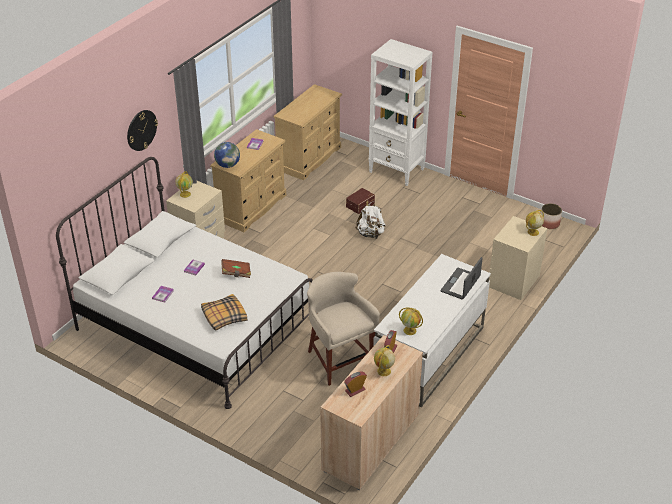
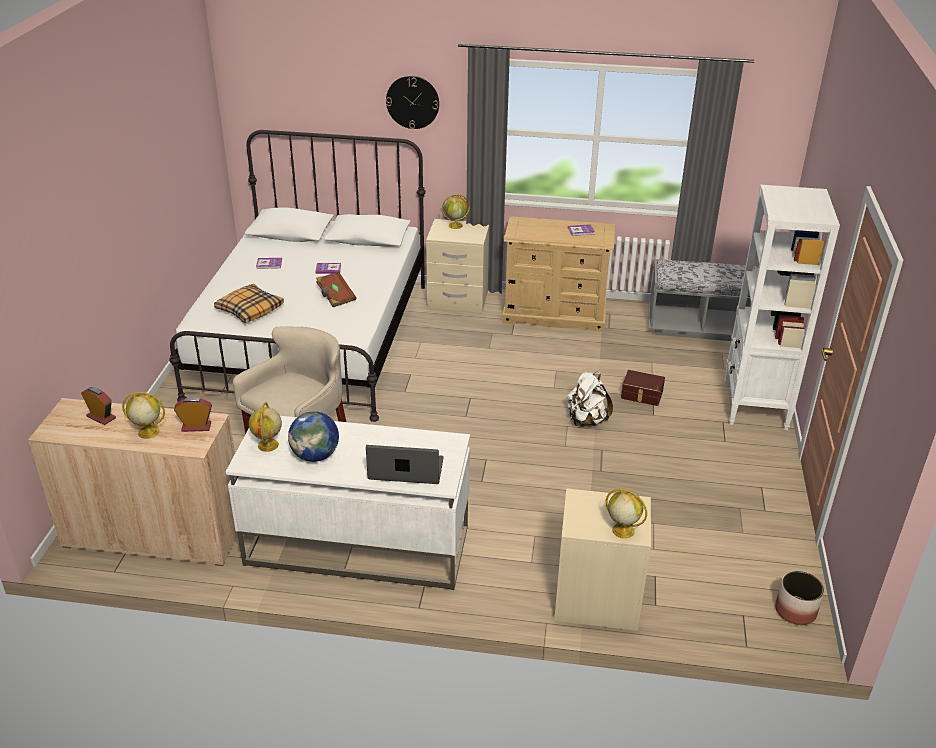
camera: 65 degrees right, 5 degrees down
(227, 165) = (519, 226): globe -> globe (315, 455)
(309, 158) = (699, 327): beige dresser -> grey bench

